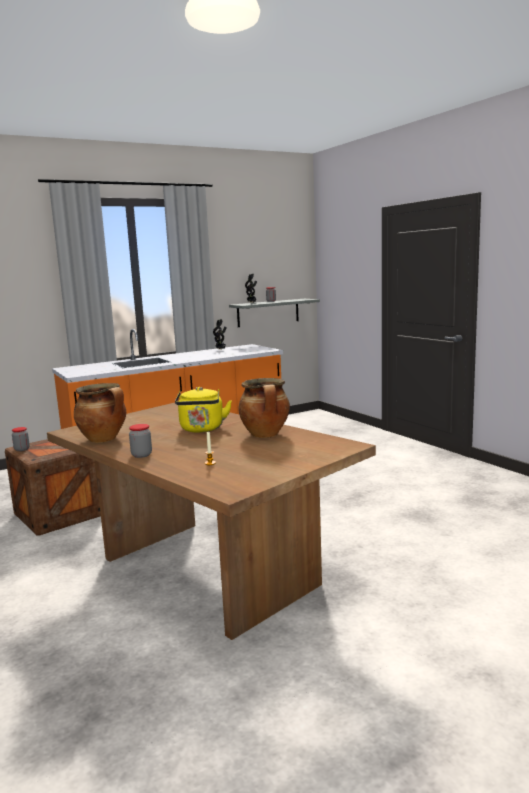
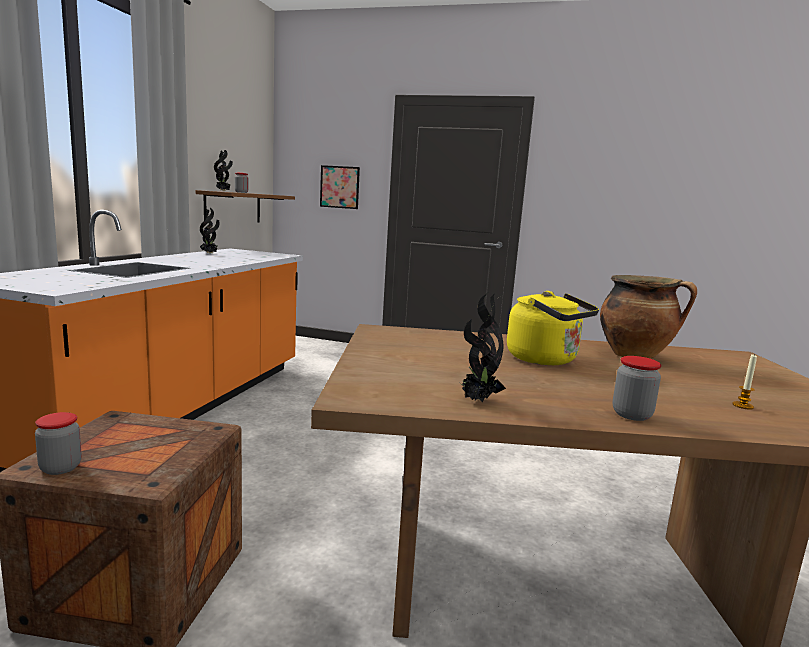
camera: 45 degrees left, 0 degrees up
(104, 439) = (478, 400): cooking pot -> potted plant
(268, 312) = (233, 207): grey shelf -> brown shelf
(352, 289) = (339, 187): none -> picture

